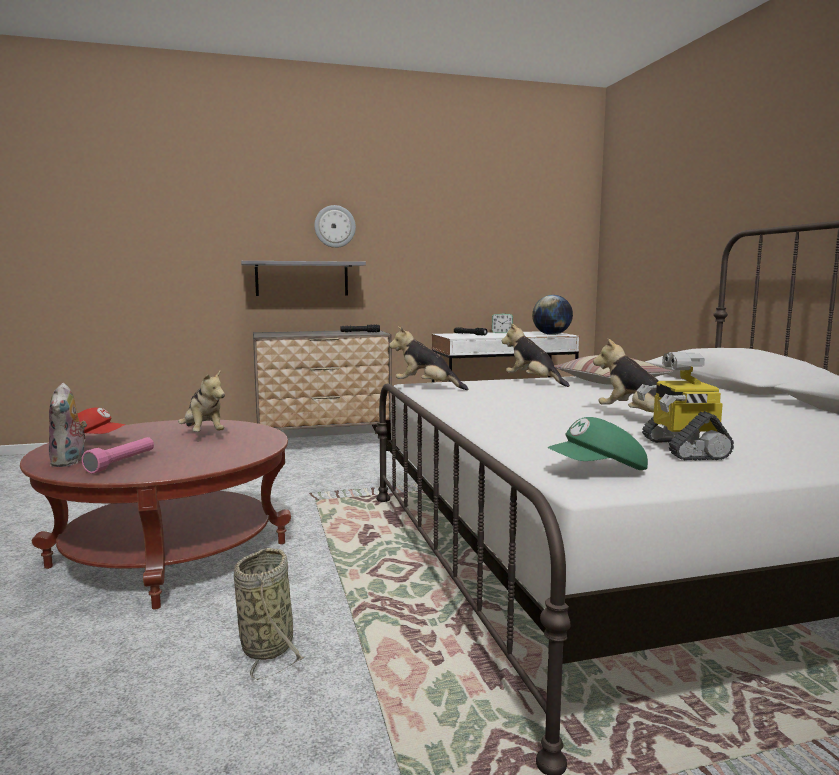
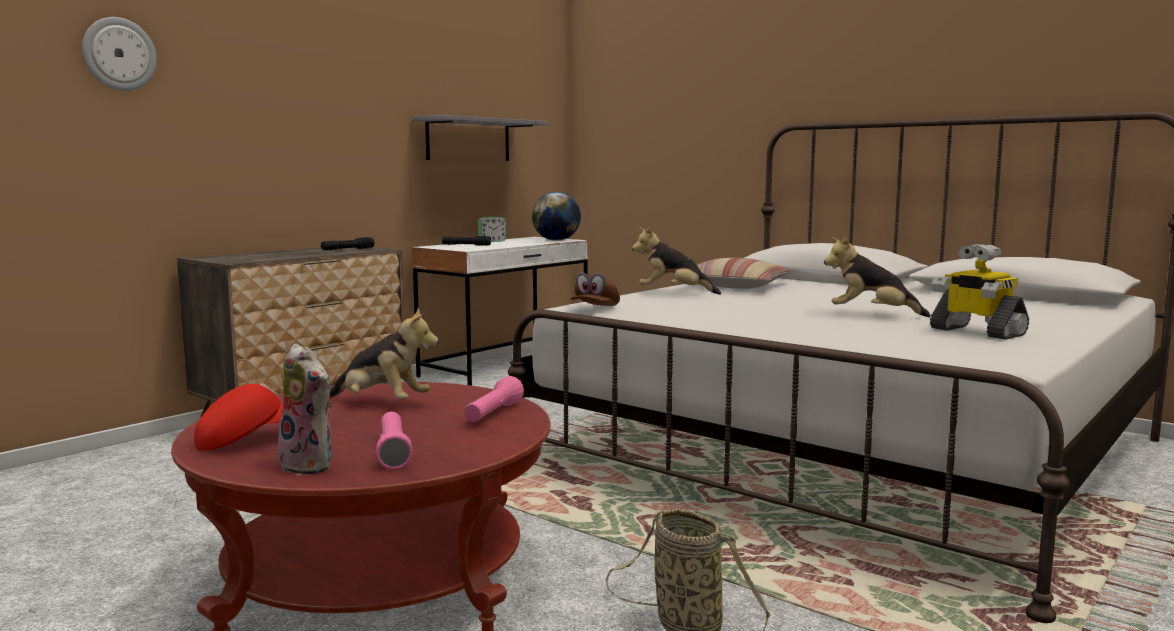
camera: 35 degrees left, 0 degrees up
(234, 452) = (493, 414): none -> pink flashlight
(302, 279) = (244, 173): grey shelf -> grey shelf (468, 140)
(335, 226) = (286, 96): wall clock -> wall clock (119, 54)
(426, 387) = (595, 309): plush toy -> brown cap
(598, 471) = (989, 355): green cap -> none

